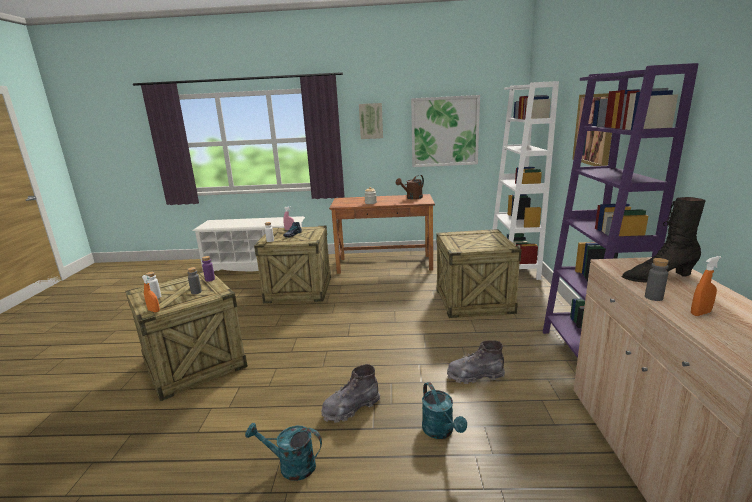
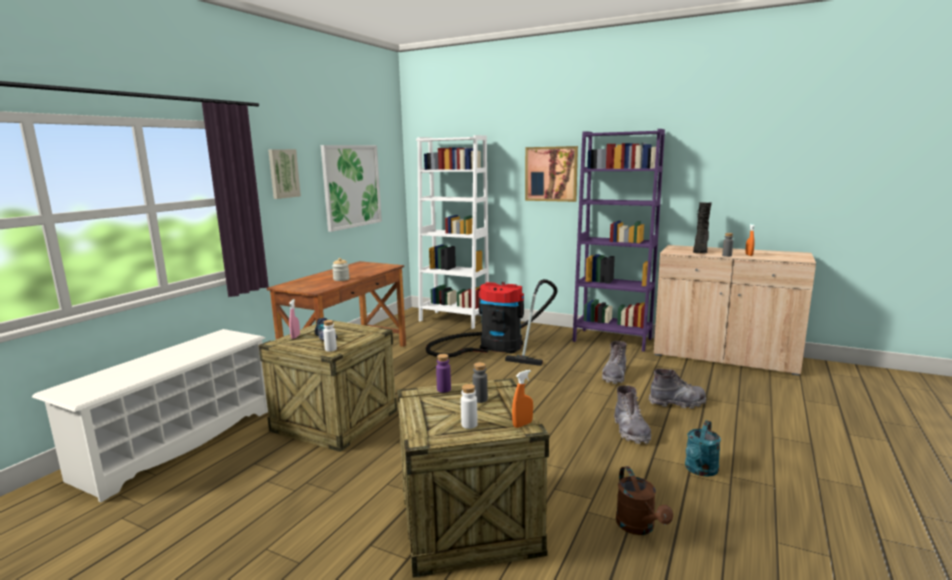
camera: 65 degrees left, 5 degrees down
(412, 198) = (361, 267): brown watering can -> brown watering can (639, 527)
(441, 431) = (677, 403): turquoise watering can -> grey boot
(474, 300) = (496, 347): crate -> vacuum cleaner

